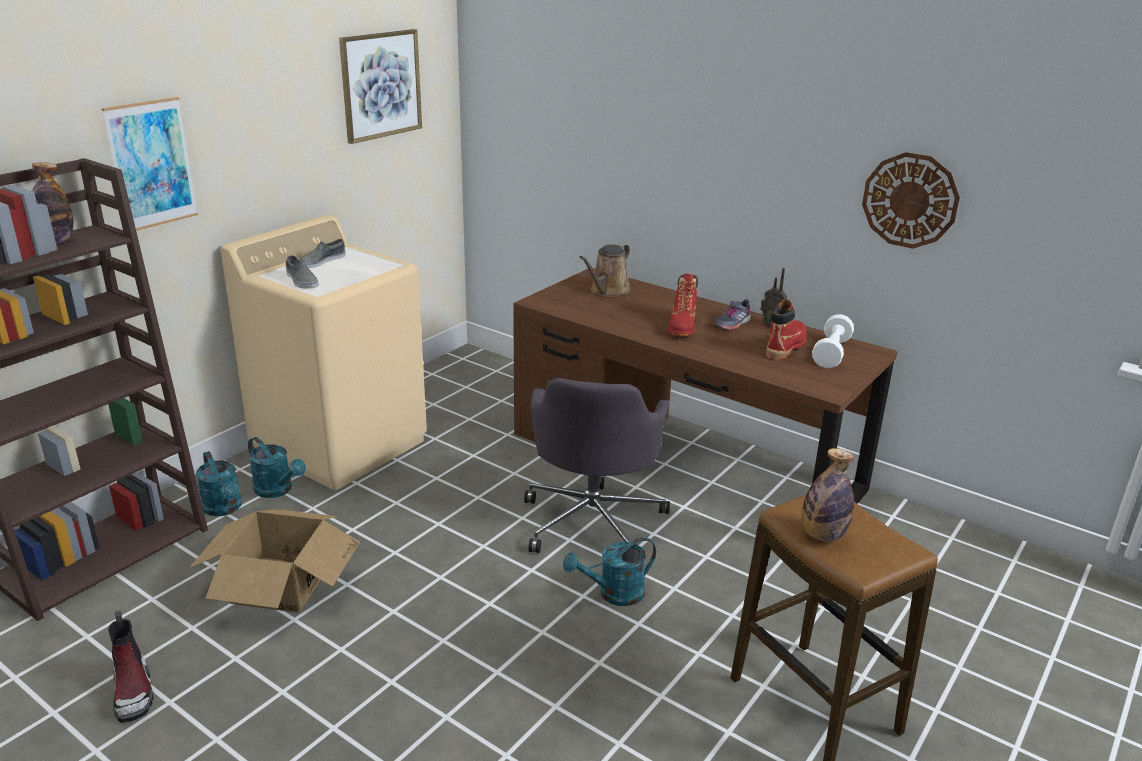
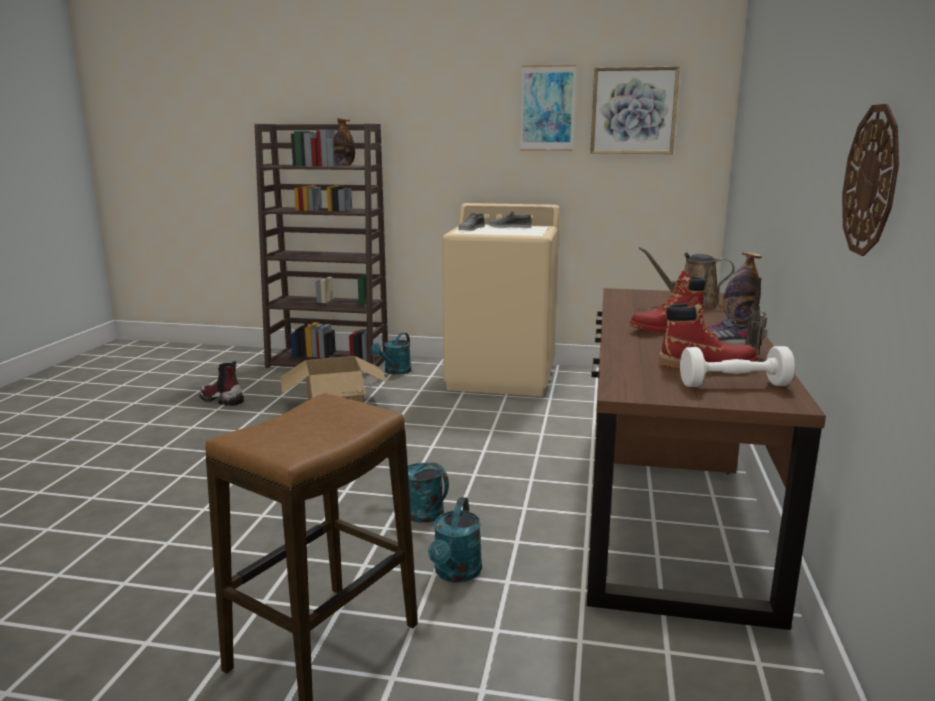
camera: 65 degrees right, 10 degrees down
(133, 692) = (221, 400): boot -> boot turned 75 degrees clockwise
(151, 164) = (426, 138): picture -> picture (547, 108)
(278, 490) = (428, 377): turquoise watering can -> turquoise watering can (456, 574)
(593, 520) = (512, 478): grey office chair -> none
(822, 535) = (296, 417): bottle -> bottle (738, 319)

